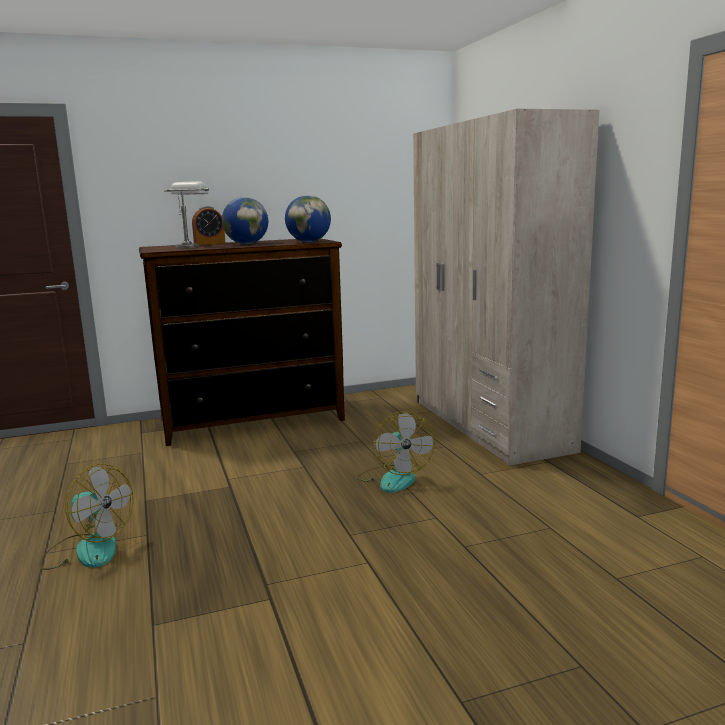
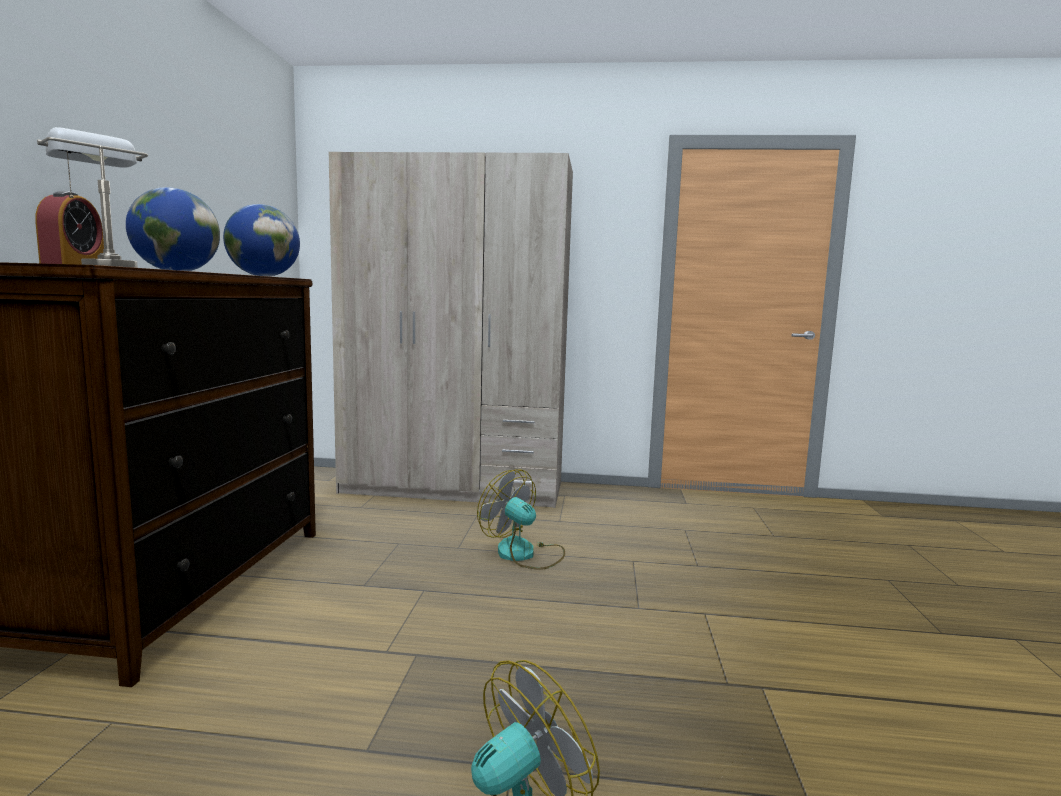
camera: 65 degrees left, 5 degrees down
(394, 478) = (524, 554): fan -> fan turned 150 degrees counterclockwise

